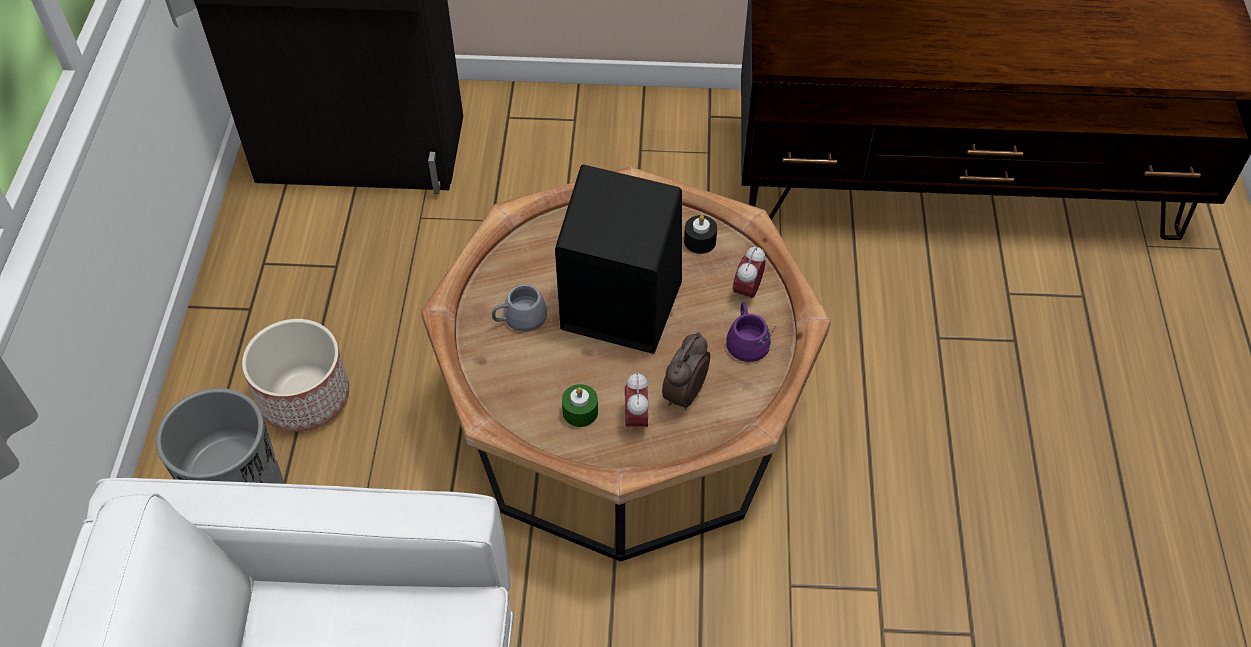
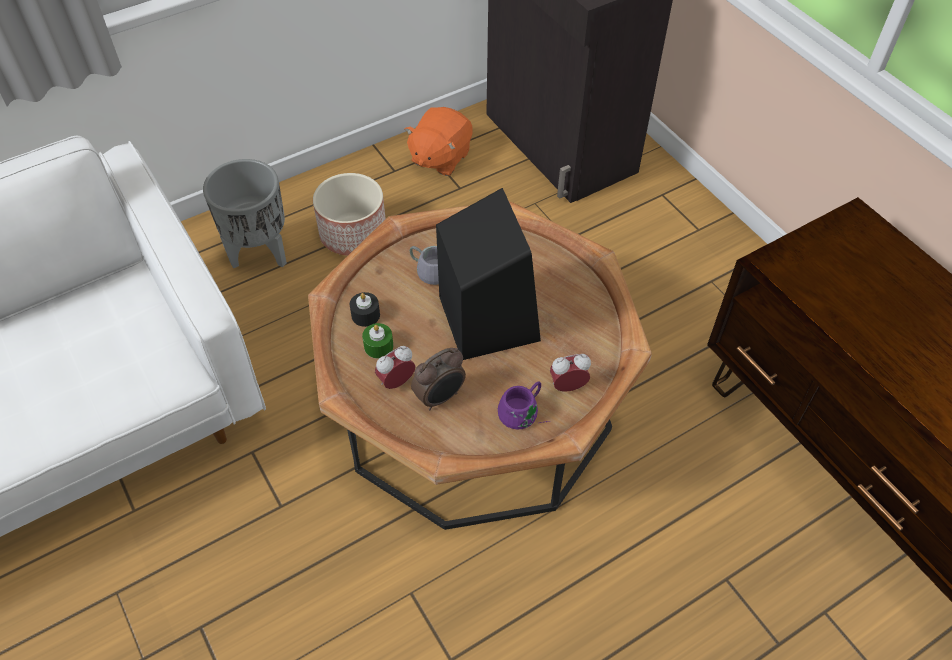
camera: 55 degrees right, 0 degrees up
(274, 258) = (440, 157): none -> orange plush toy
(683, 394) = (440, 397): alarm clock -> alarm clock turned 150 degrees clockwise
(700, 241) = (589, 331): black candle -> black candle (365, 315)

